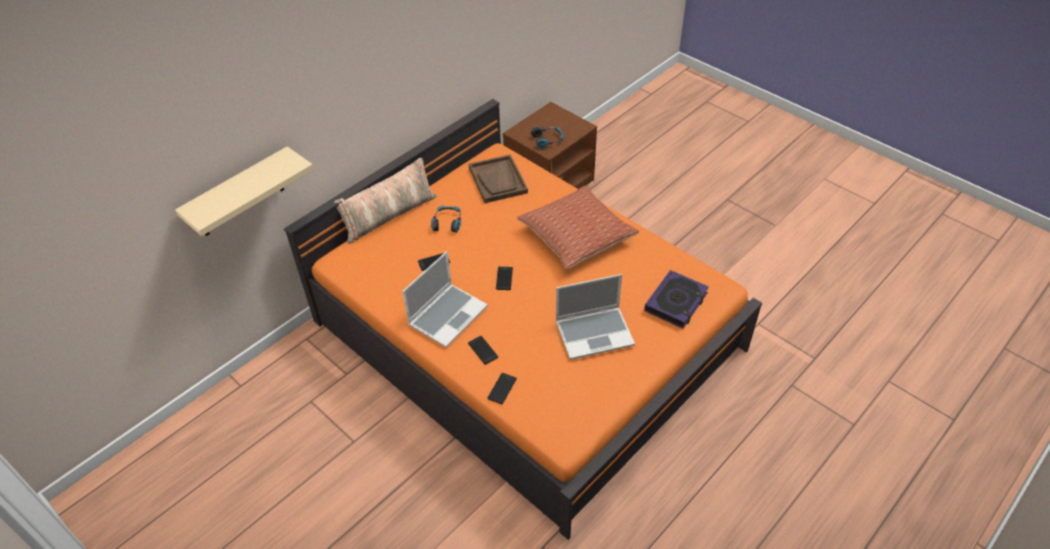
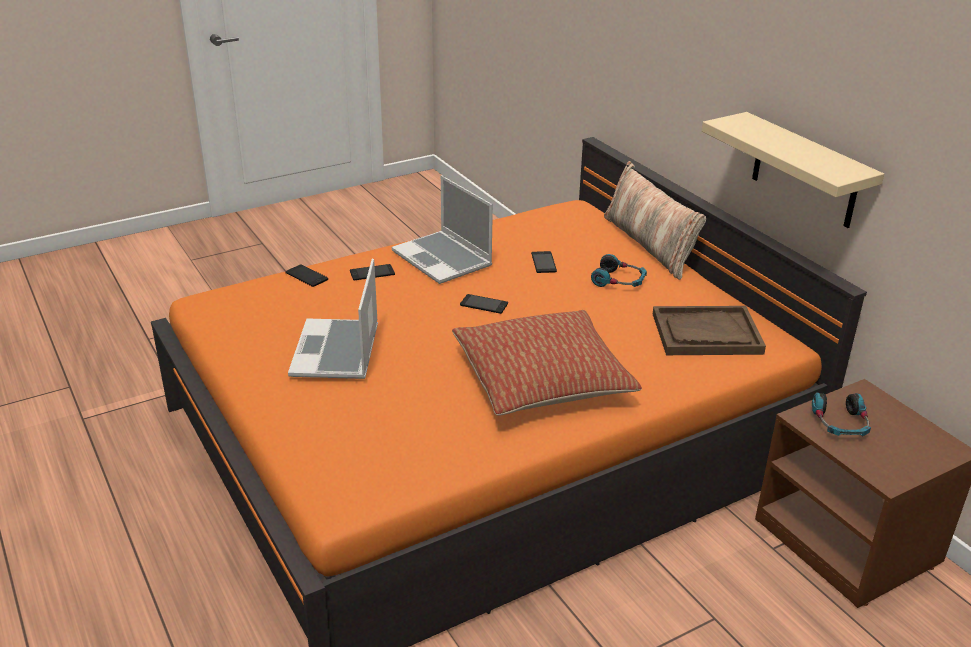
camera: 105 degrees right, 15 degrees down
(239, 194) = (584, 55): beige shelf -> beige shelf (805, 171)
(676, 302) = (341, 442): book -> none

